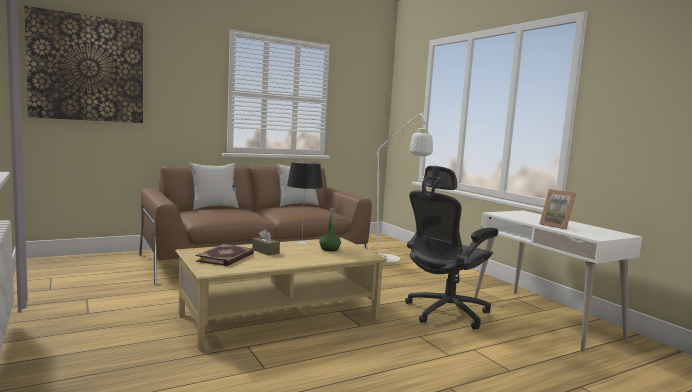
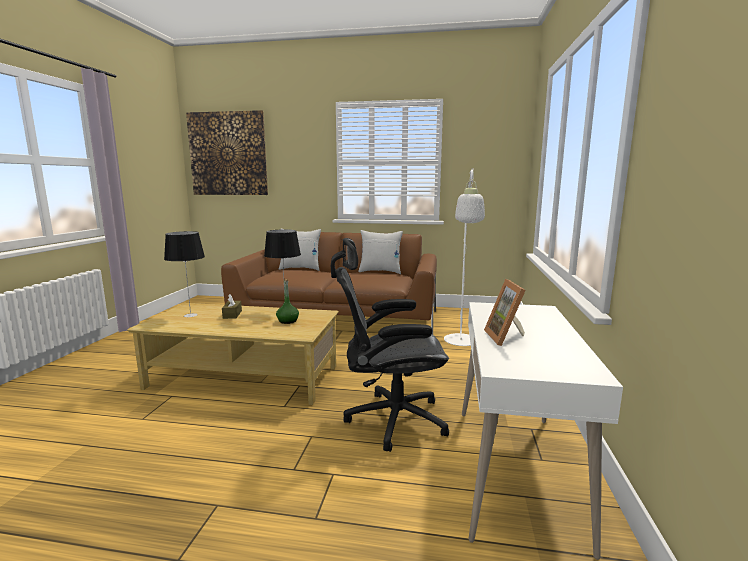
camera: 40 degrees right, 5 degrees up
(226, 257) = (190, 315): book -> table lamp

